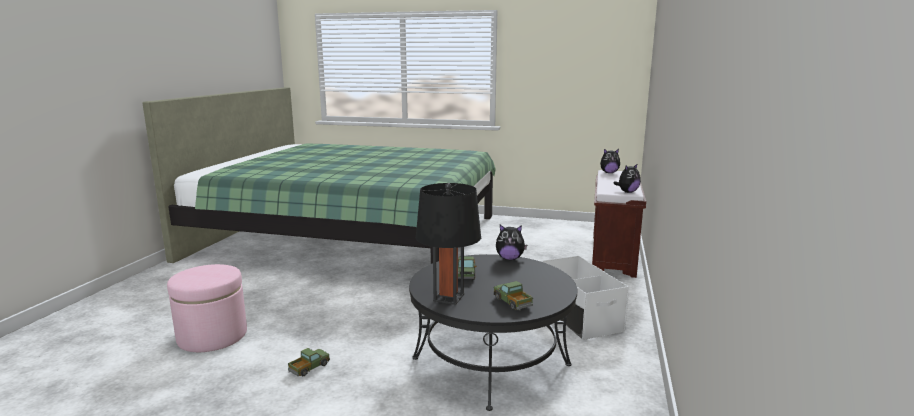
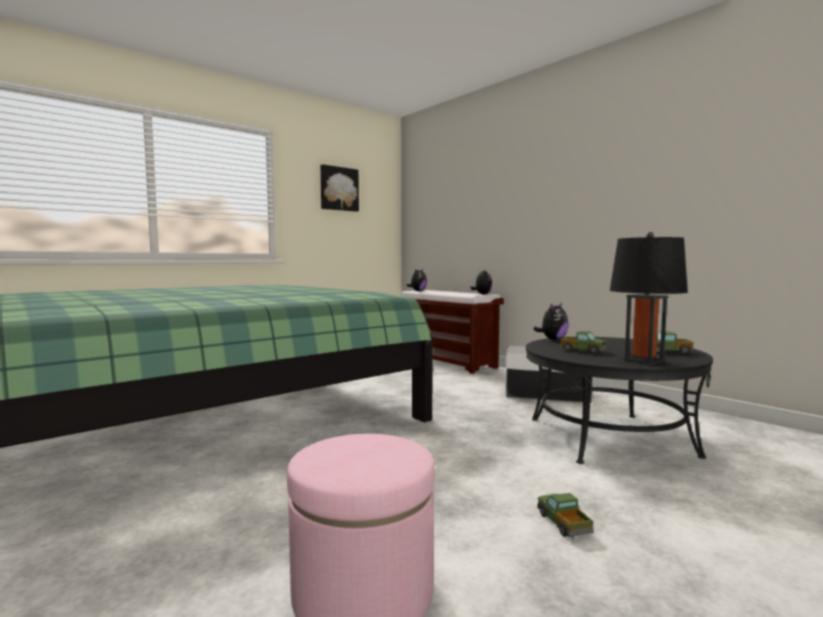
camera: 55 degrees left, 10 degrees down
(565, 57) = (339, 189): none -> picture

